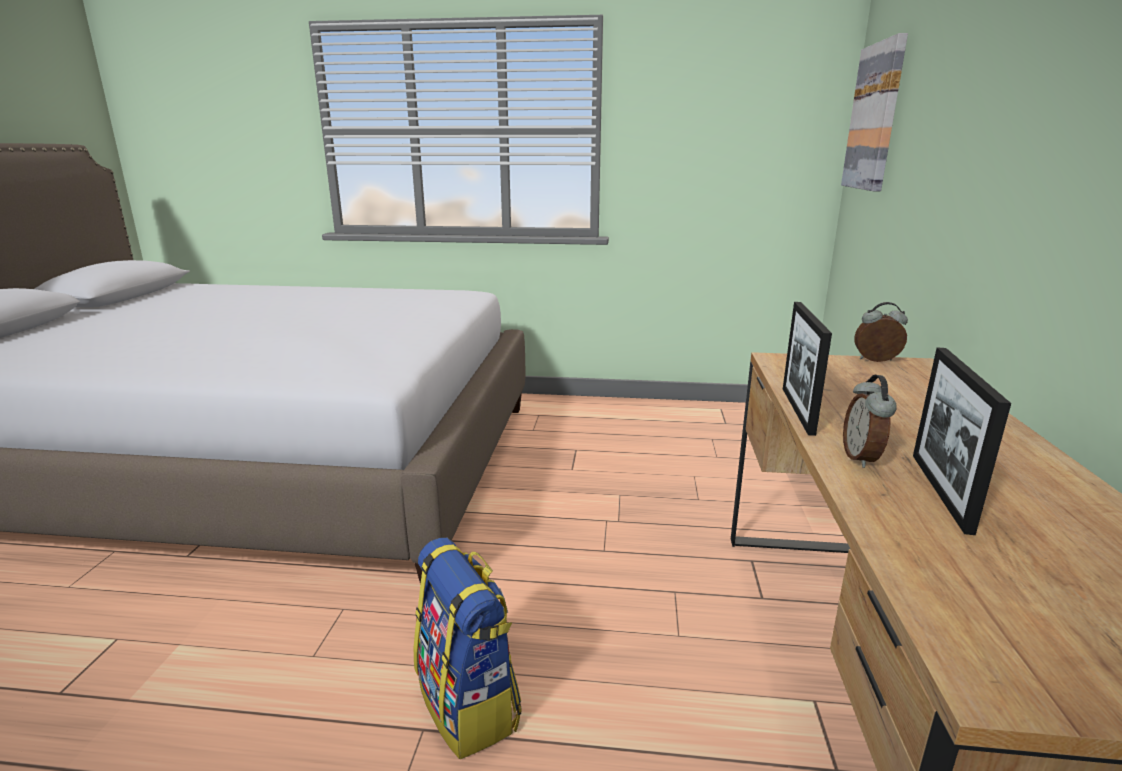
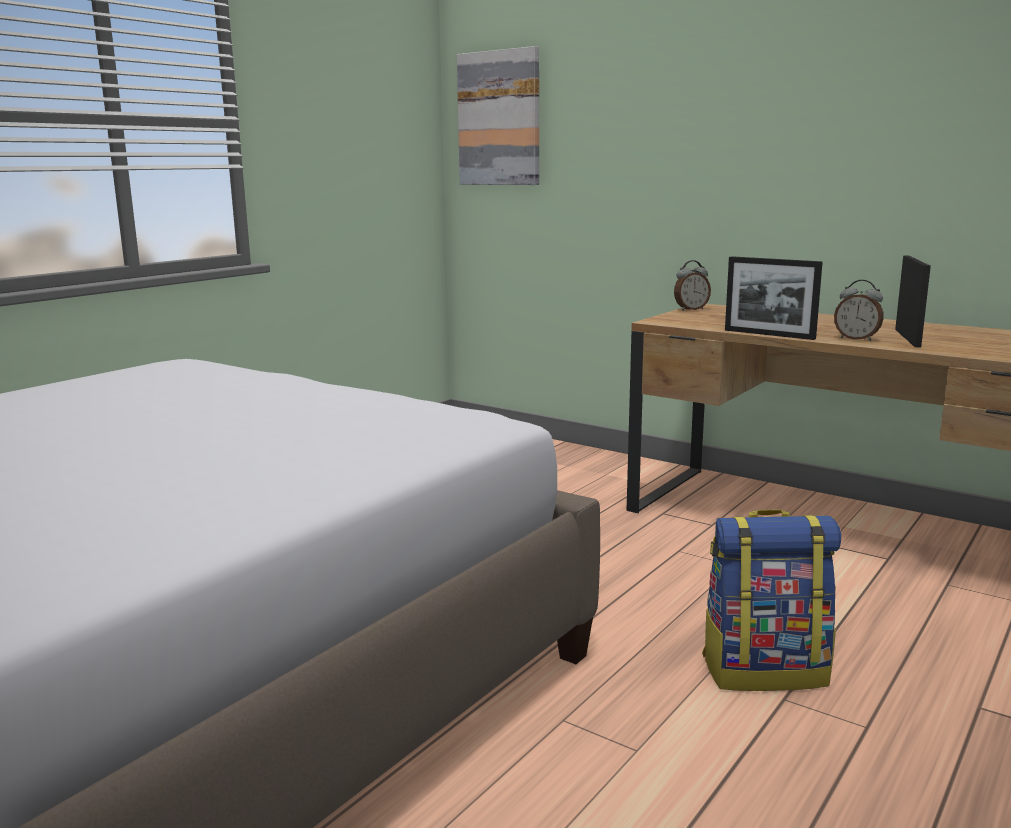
camera: 60 degrees left, 5 degrees down
(876, 361) = (690, 309): alarm clock -> alarm clock turned 150 degrees counterclockwise
(940, 491) = (907, 338): picture frame -> picture frame turned 120 degrees counterclockwise

